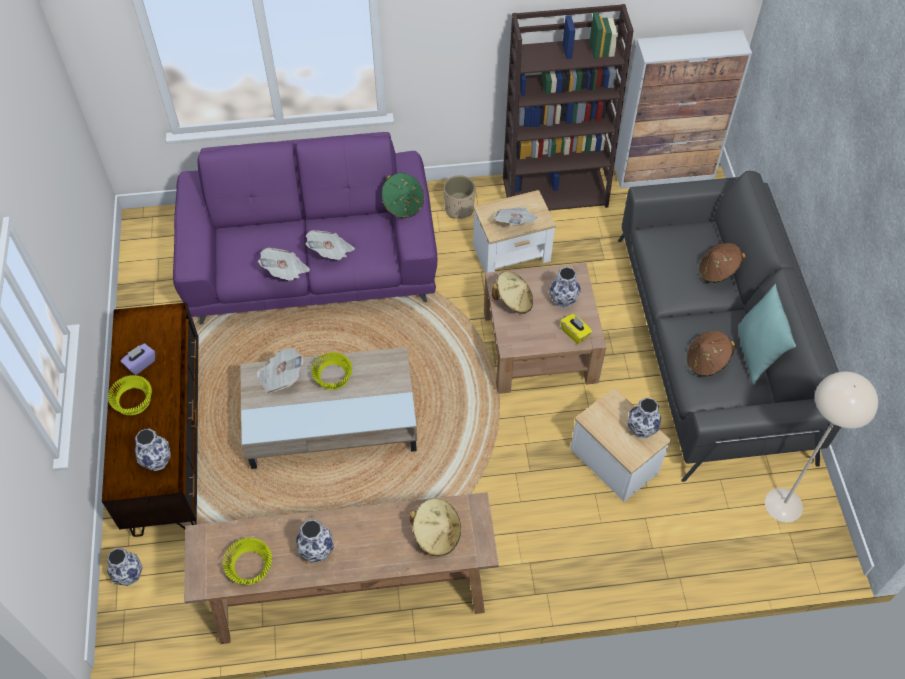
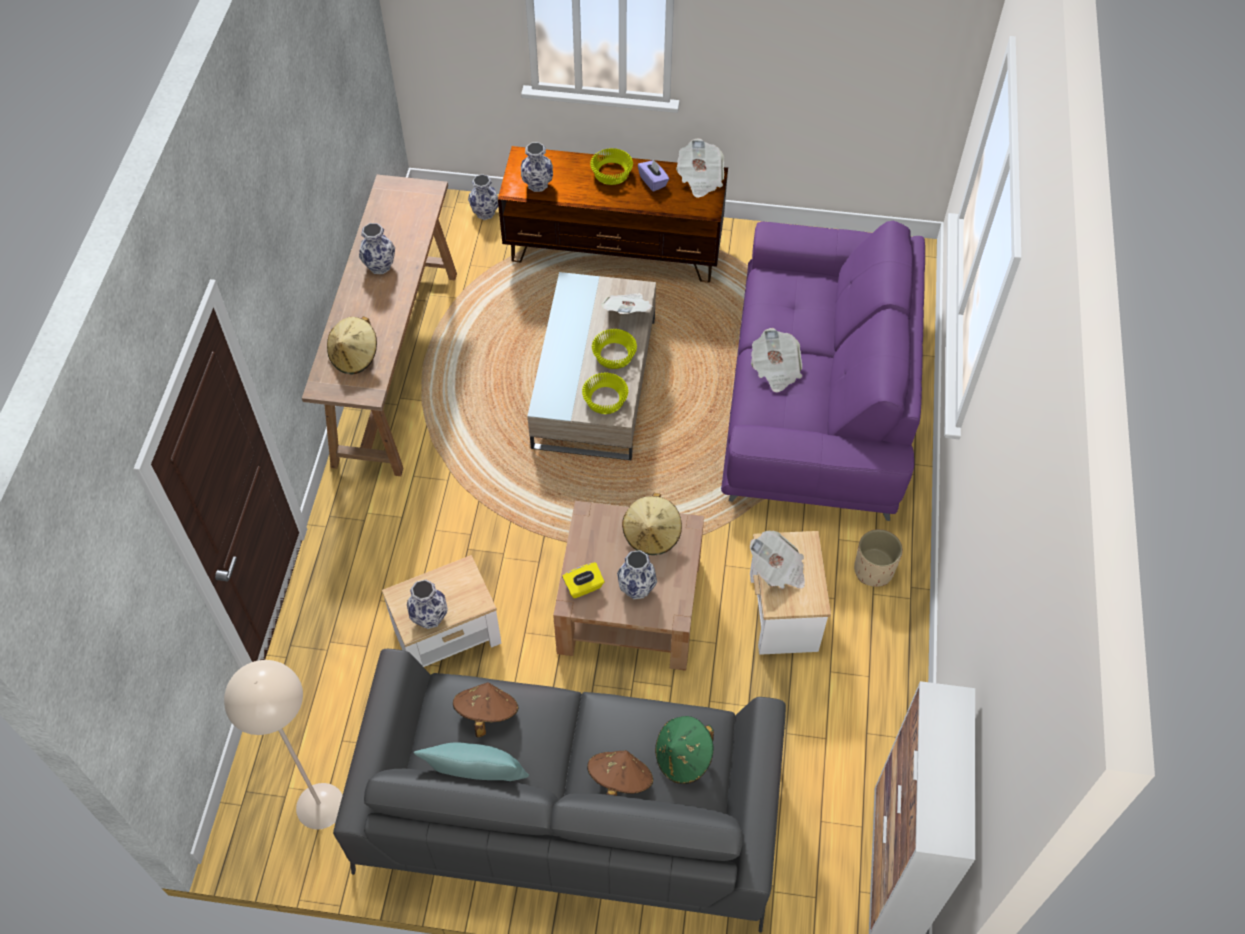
camera: 105 degrees right, 0 degrees up
(249, 567) = (387, 218): yellow bowl -> yellow bowl (604, 399)
(285, 271) = (758, 325): newspaper -> newspaper (700, 179)
(403, 204) = (818, 437): green hat -> green hat (683, 757)
(555, 191) = (884, 698): brown bookcase -> none

